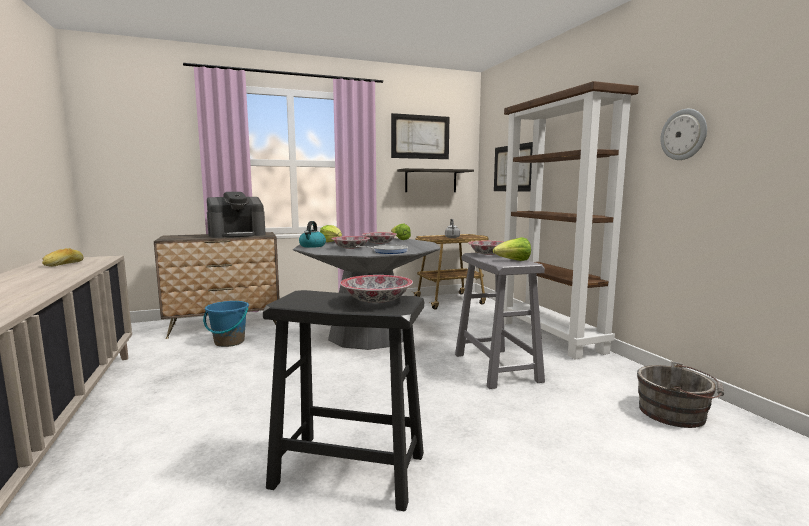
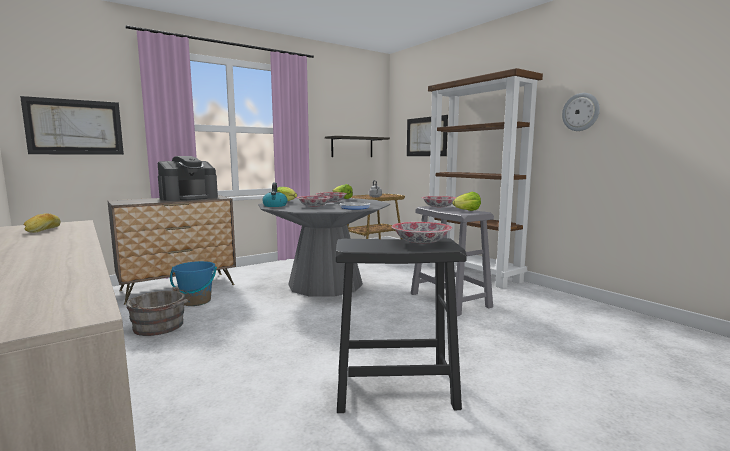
camera: 15 degrees left, 0 degrees up
(420, 137) = (343, 108): picture -> picture (75, 127)
(676, 414) = (594, 318): grey bucket -> grey bucket (161, 326)

